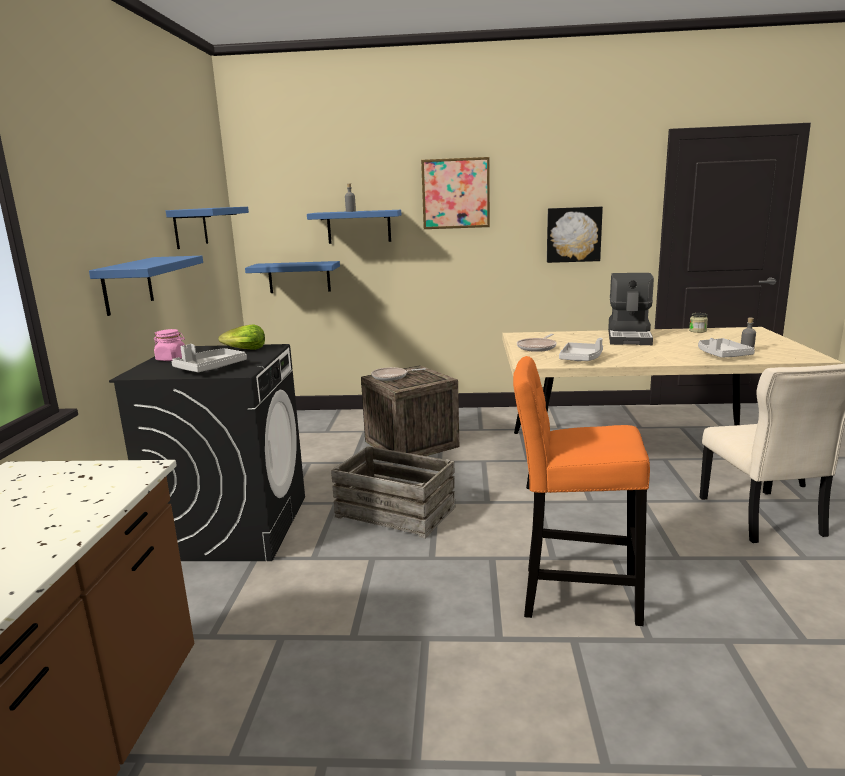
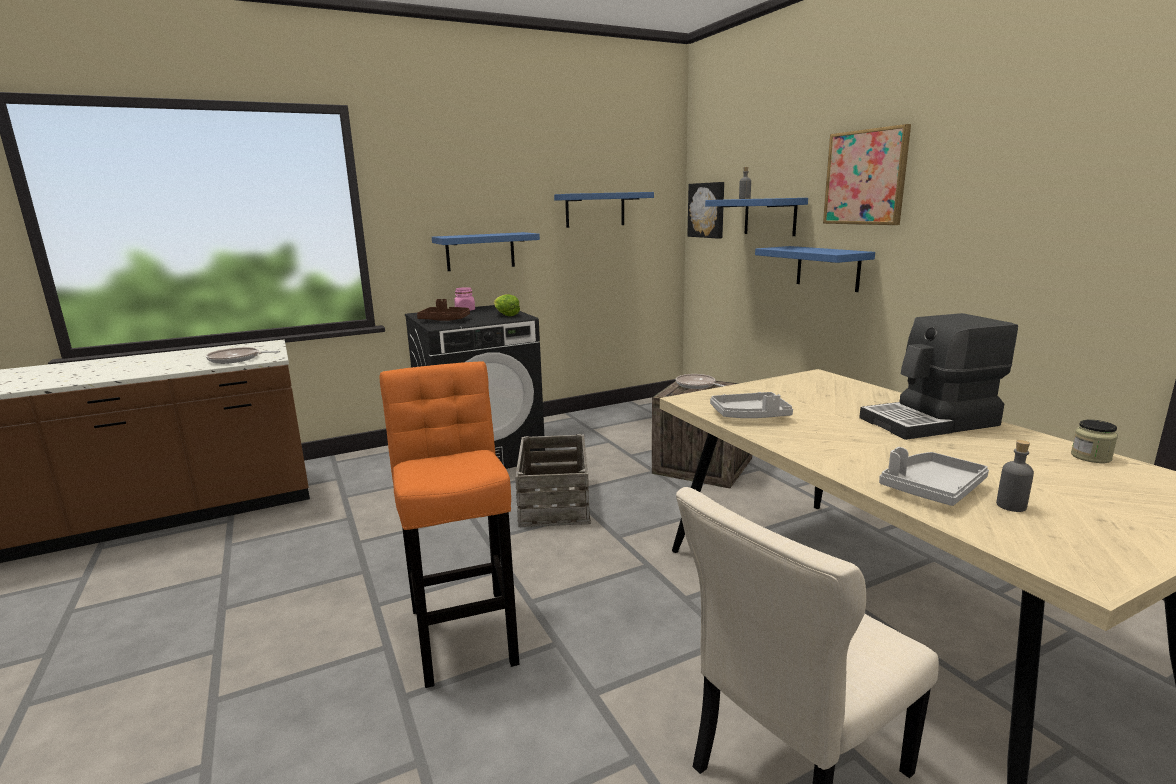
camera: 60 degrees right, 0 degrees up
(210, 368) = (445, 320): grey tray -> brown tray
(299, 277) = (721, 267): blue shelf -> blue shelf (828, 268)
(538, 347) = (772, 391): frying pan -> frying pan (237, 359)
(573, 234) = (1019, 246): picture -> picture (707, 210)

